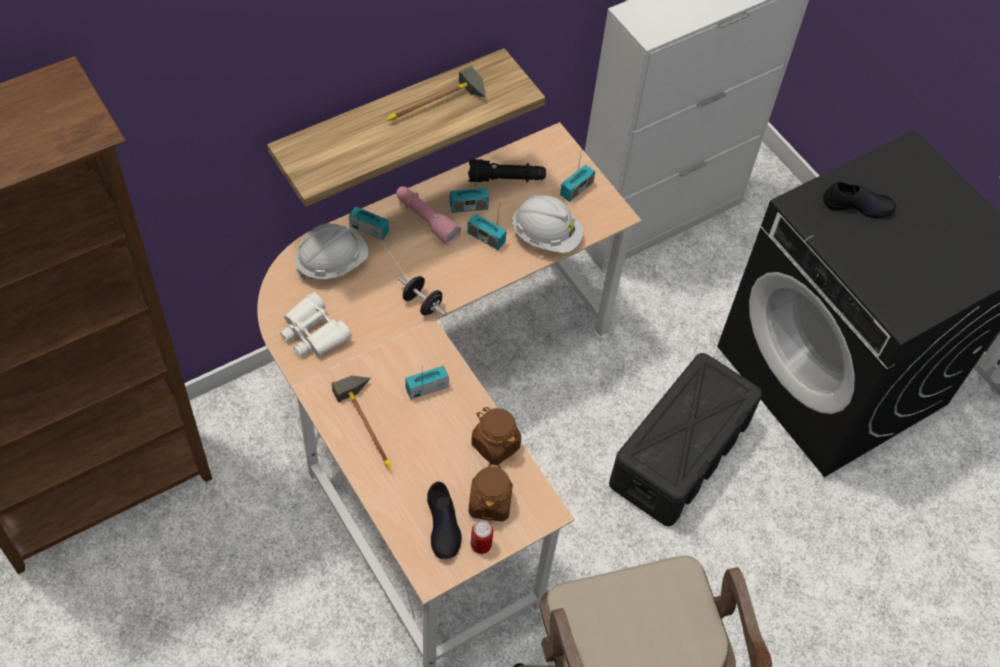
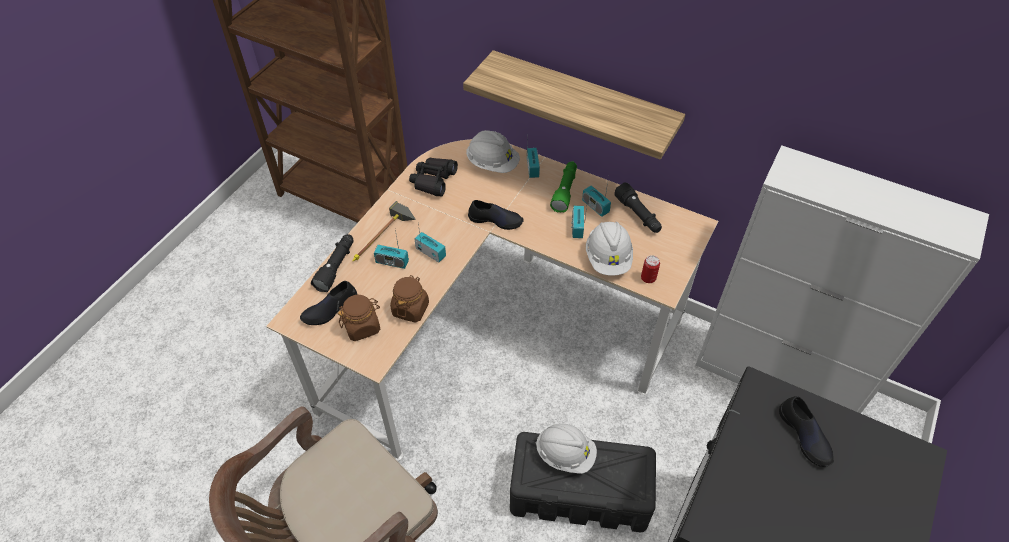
camera: 65 degrees right, 5 degrees down
(314, 333) = (433, 180): white binoculars -> black binoculars
(382, 492) = (336, 267): none -> black flashlight
(422, 304) = (495, 220): black dumbbell -> black shoe
(426, 220) = (565, 191): pink flashlight -> green flashlight
(435, 108) = (594, 105): hammer -> none
(481, 545) = (326, 336): can -> can (648, 278)
(576, 189) = (666, 257): radio -> radio (392, 262)
(666, 428) = (565, 454): none -> white hard hat

